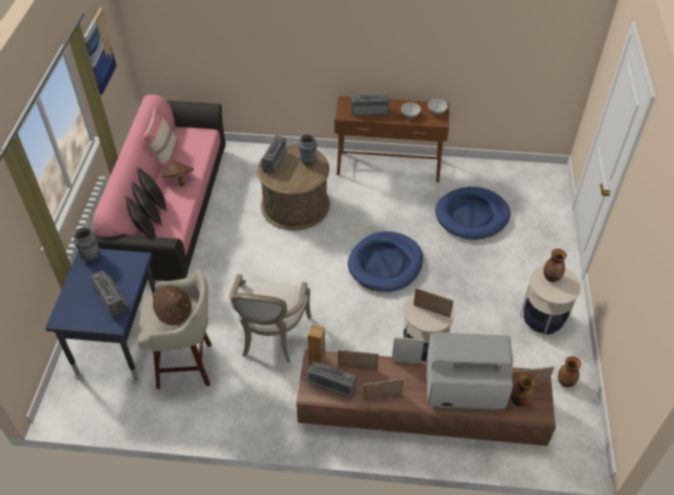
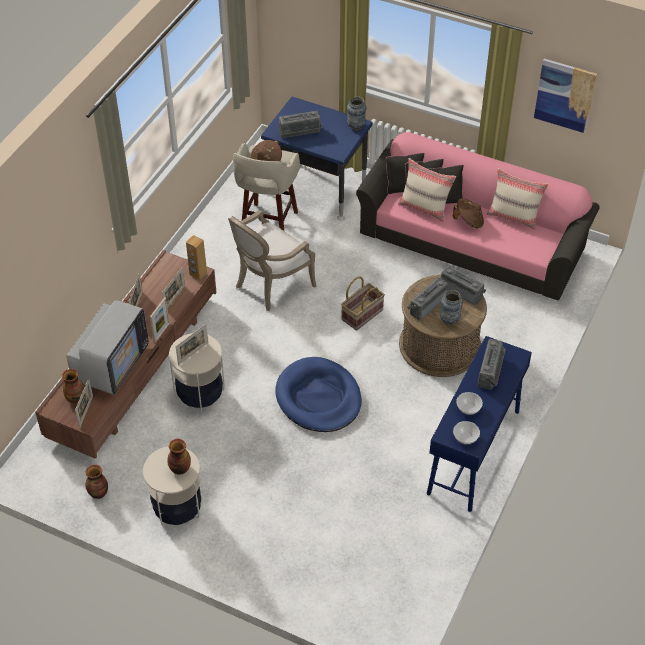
camera: 110 degrees right, 0 degrees up
(170, 212) = (425, 208): none -> beige pillow
(271, 338) = (269, 285): armchair -> armchair turned 75 degrees counterclockwise
(281, 261) = (362, 314): none -> basket
(331, 387) = (165, 275): radio -> radio (426, 304)
(388, 167) = (472, 452): brown console table -> blue console table
(472, 216) = (355, 506): blue dog bed -> none

